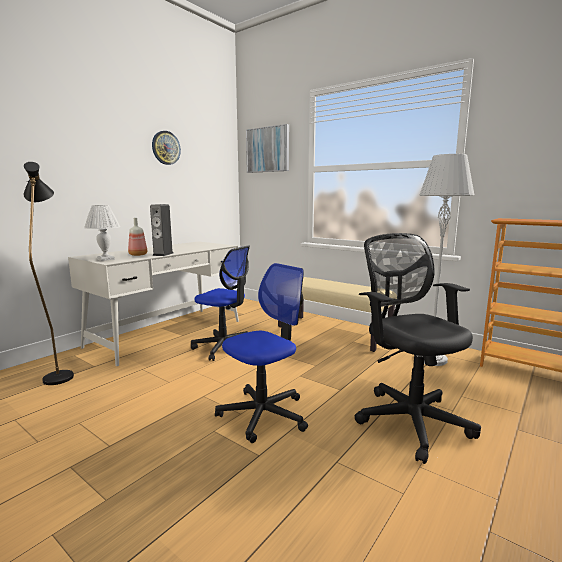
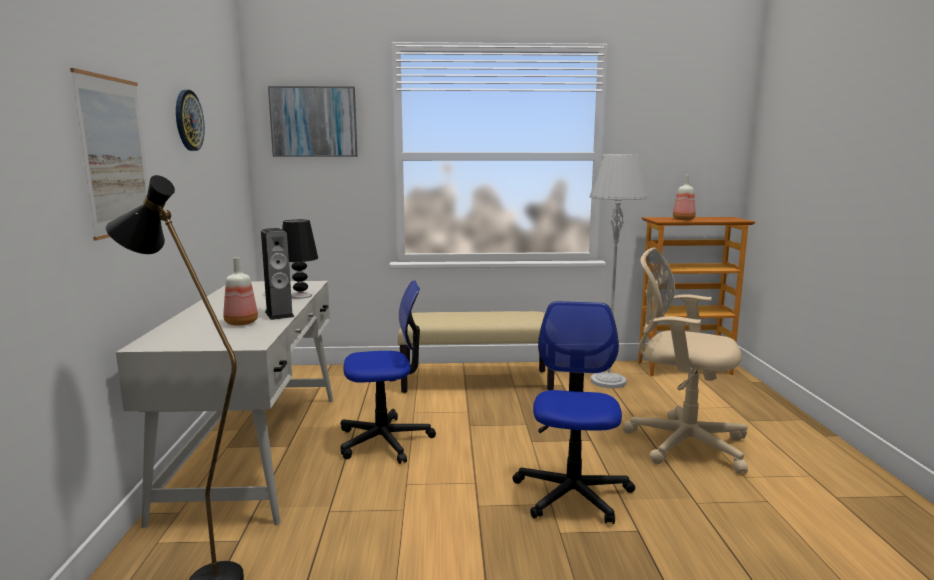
camera: 40 degrees left, 0 degrees up
(86, 161) = (115, 156): none -> picture
(105, 259) = (220, 341): white table lamp -> none
(200, 249) = (301, 296): none -> black table lamp
(409, 418) = (681, 443): black office chair -> beige office chair
(532, 220) = (683, 219): none -> bottle

